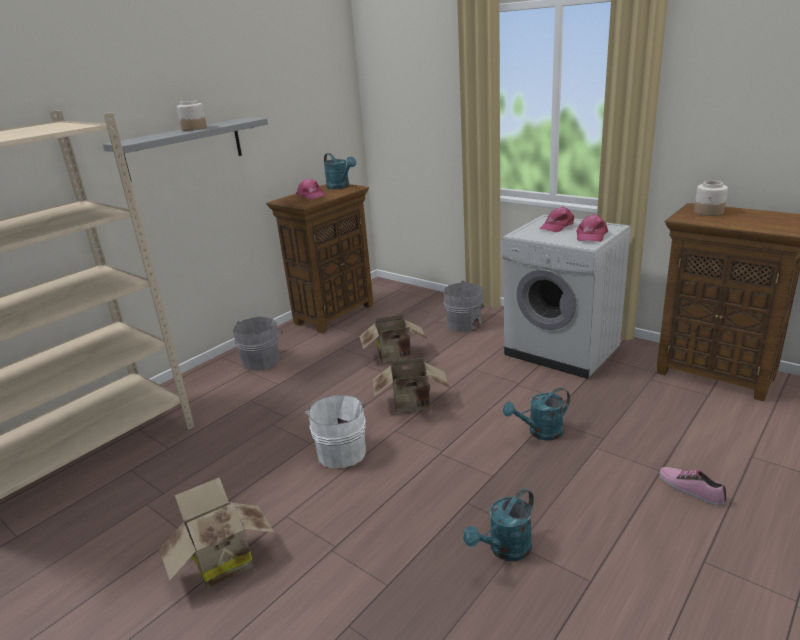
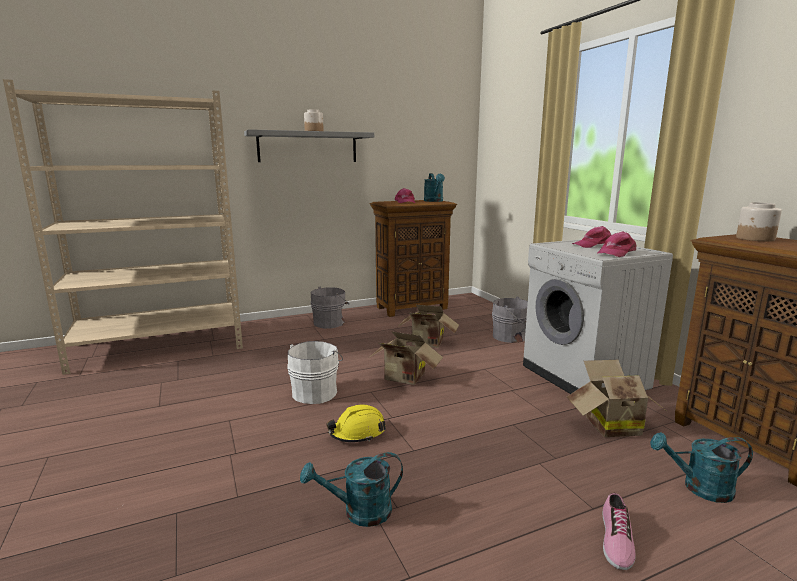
camera: 25 degrees right, 10 degrees down
(220, 561) = (156, 432): cardboard box -> cardboard box (609, 425)
(428, 478) = (357, 433): none -> yellow hard hat
(540, 433) = (494, 432): turquoise watering can -> turquoise watering can (699, 488)
(691, 488) = (615, 539): shoe -> shoe turned 150 degrees counterclockwise

